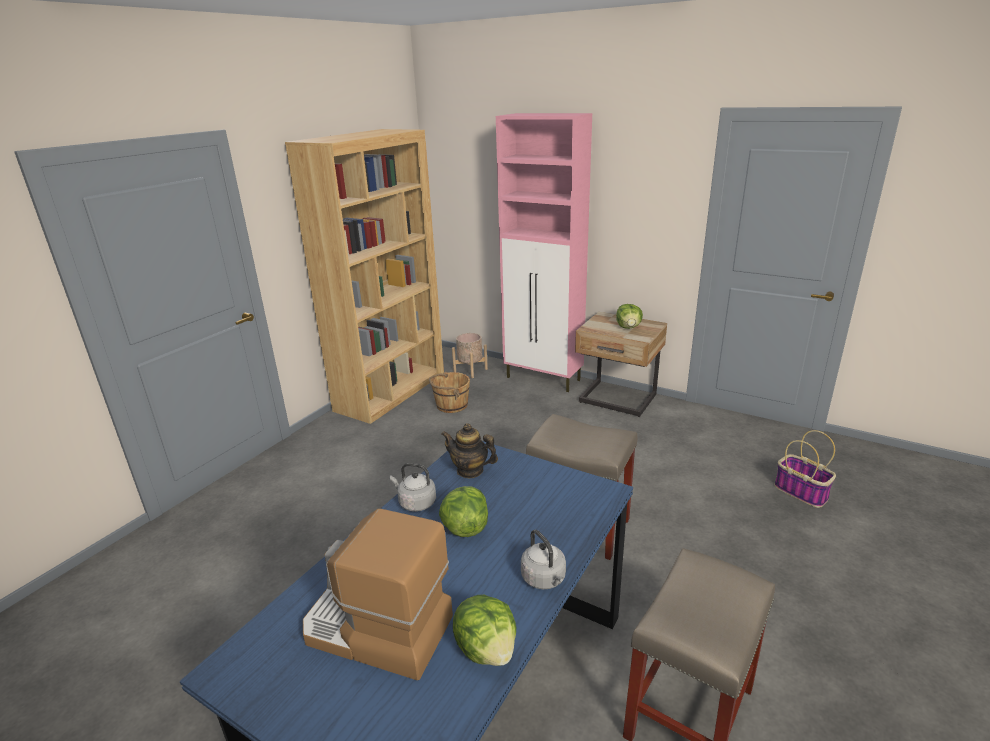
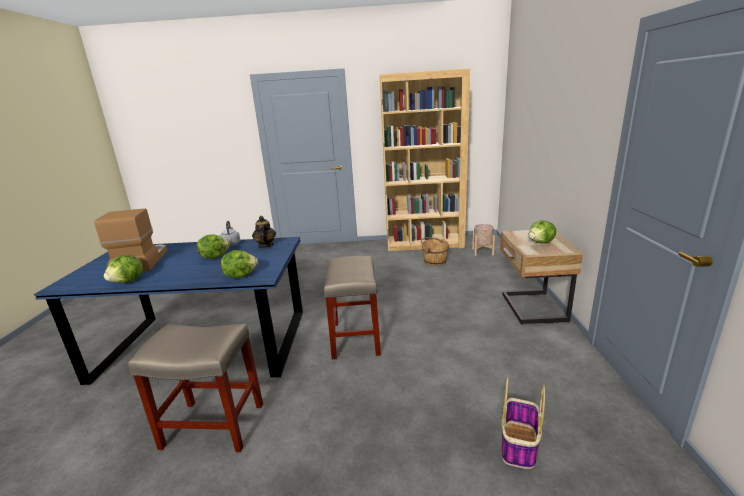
camera: 60 degrees right, 5 degrees down
(544, 379) = (513, 275): pink cabinet -> none
(544, 579) = (177, 281): grey kettle -> none
(581, 511) = (240, 275): none -> lettuce

